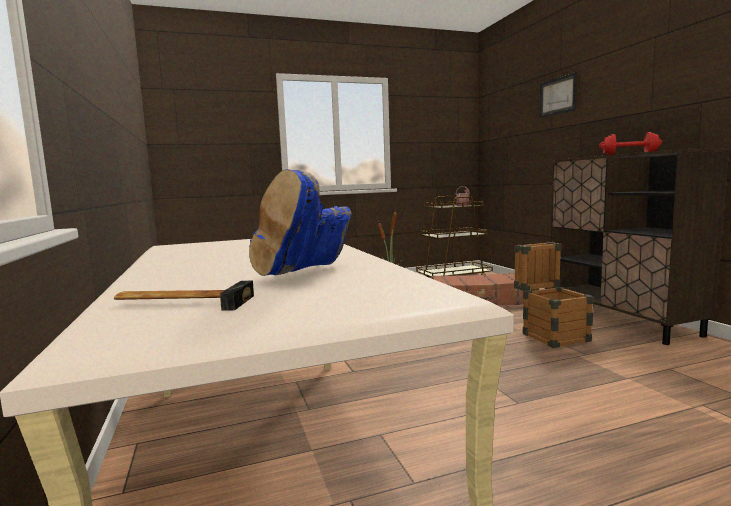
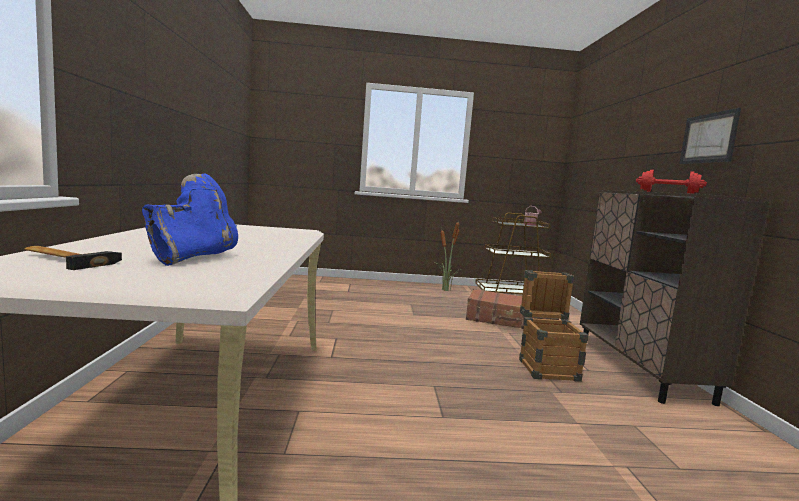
camera: 15 degrees right, 0 degrees up
(306, 275) = (193, 257): blue boot -> blue boot turned 150 degrees clockwise
(558, 96) = (632, 123): picture -> picture (708, 138)

